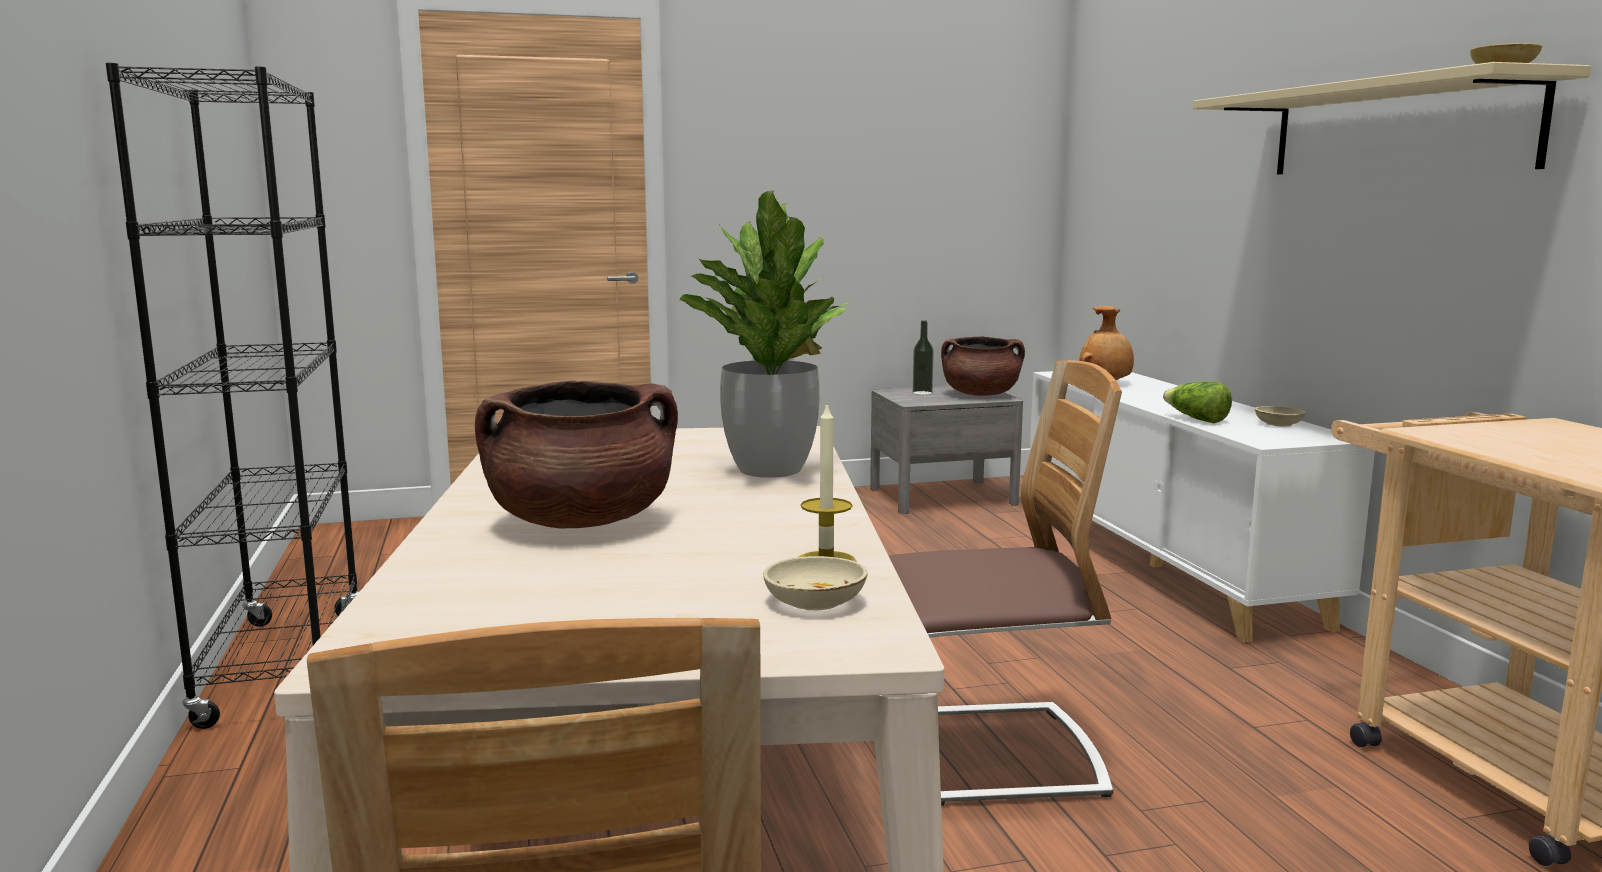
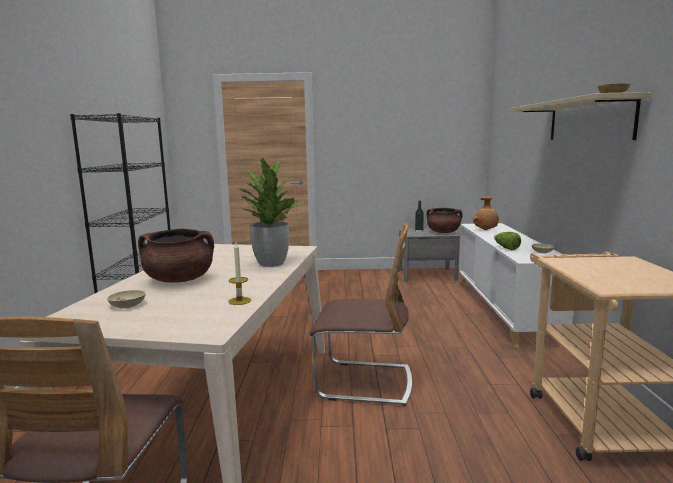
camera: 15 degrees right, 0 degrees up
(815, 602) = (214, 316): beige bowl -> beige bowl (127, 305)

